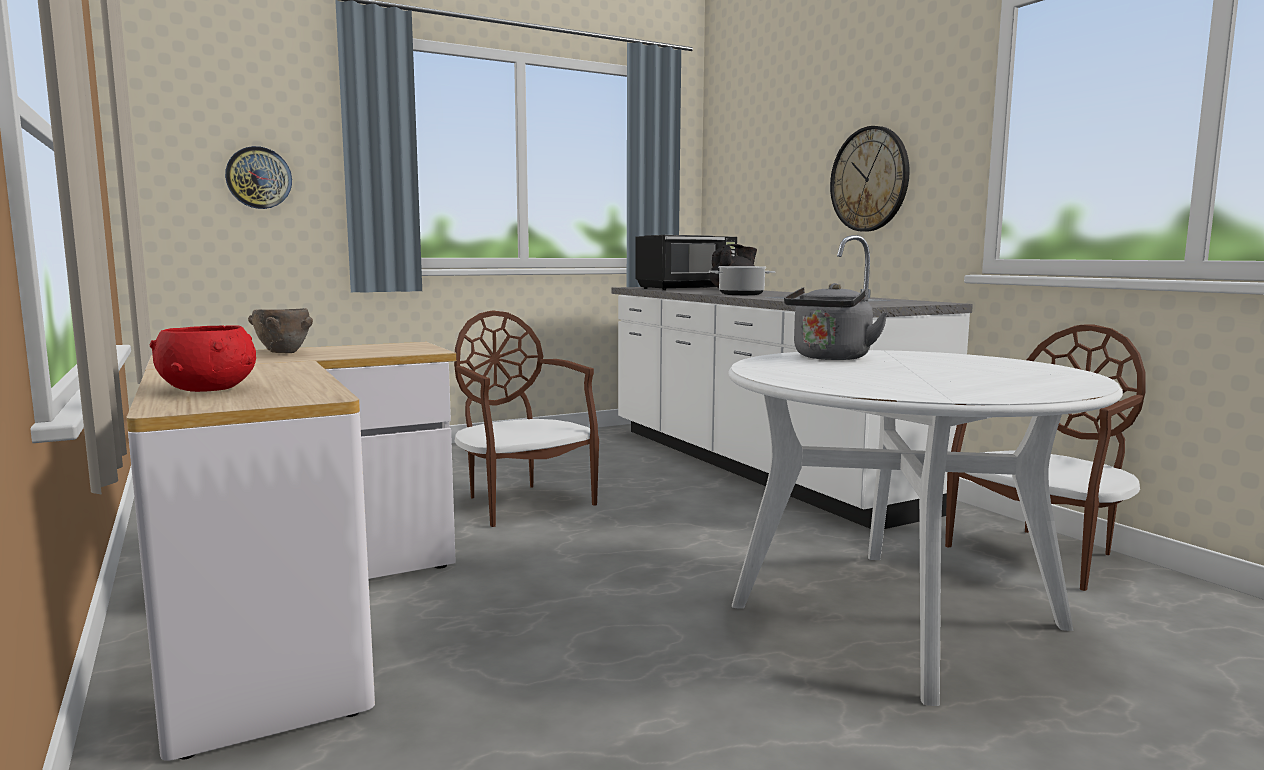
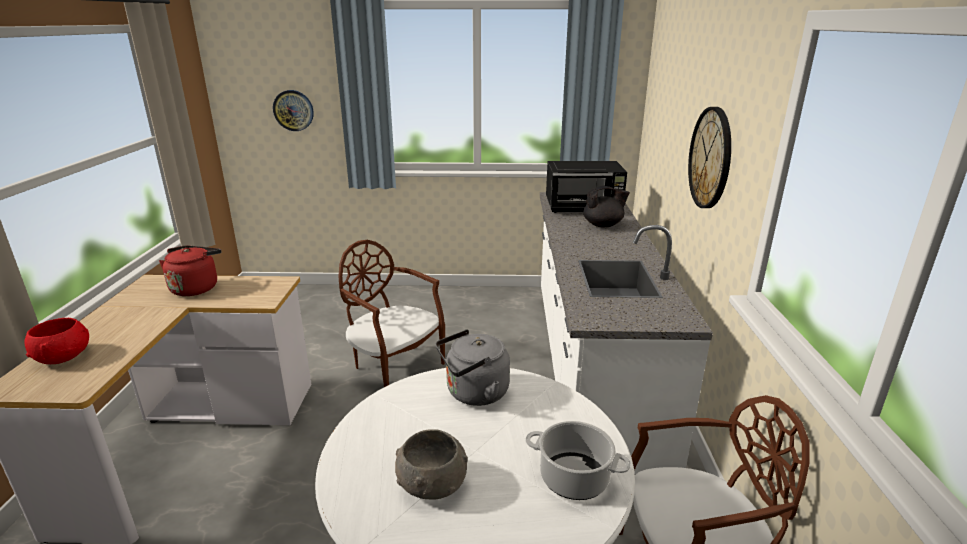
camera: 30 degrees right, 15 degrees up
(284, 353) = (196, 288): brown bowl -> red kettle
(522, 502) = (394, 368): brown chair -> brown chair turned 45 degrees counterclockwise
(741, 294) = (579, 244): cooking pot -> cooking pot (573, 478)
(921, 380) = (432, 484): none -> grey bowl

